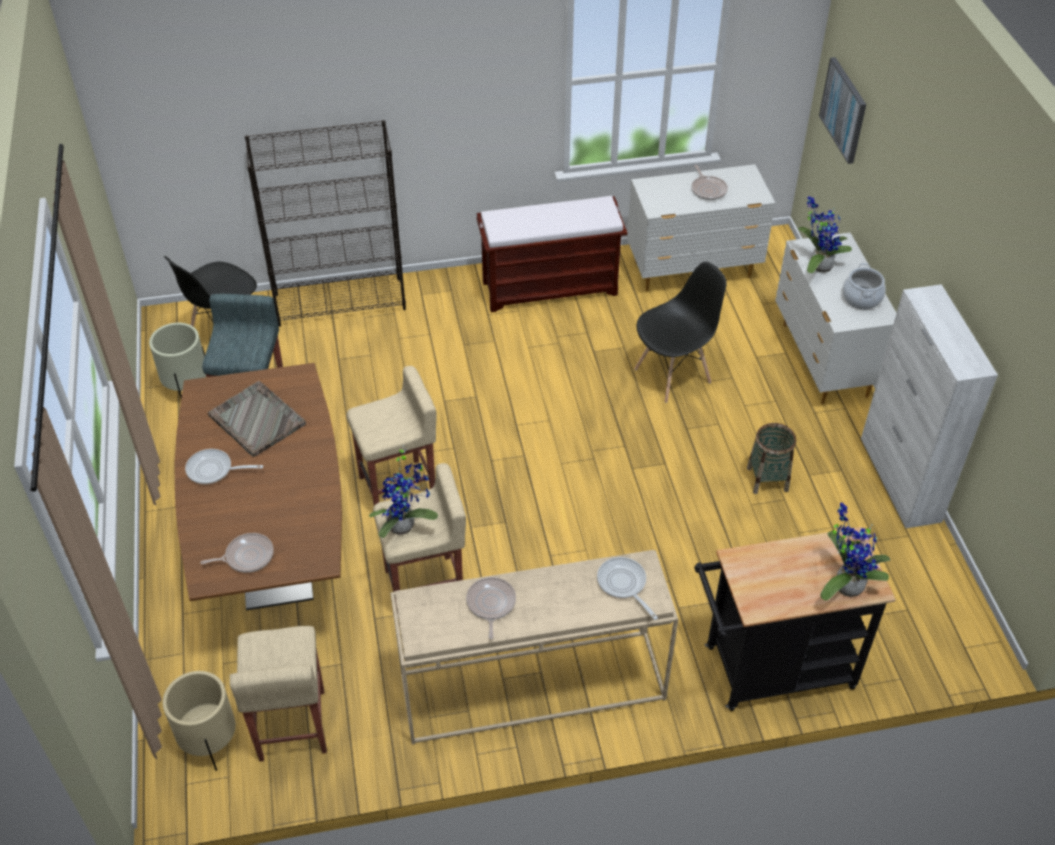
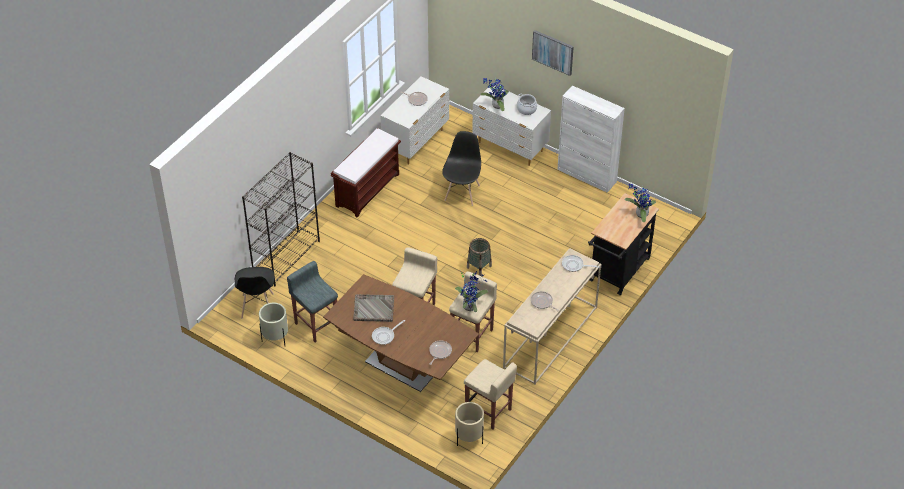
camera: 45 degrees left, 0 degrees up
(767, 479) = (543, 208): basket -> basket (479, 267)
(844, 110) = (461, 31): picture -> picture (553, 52)

